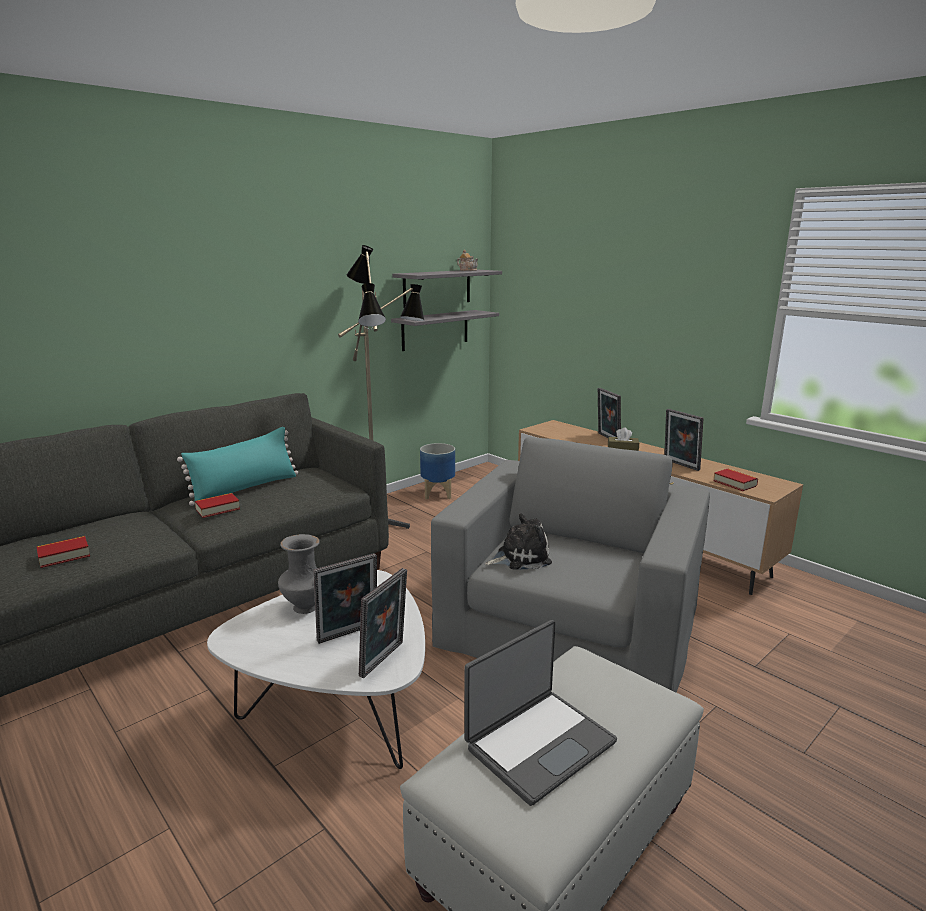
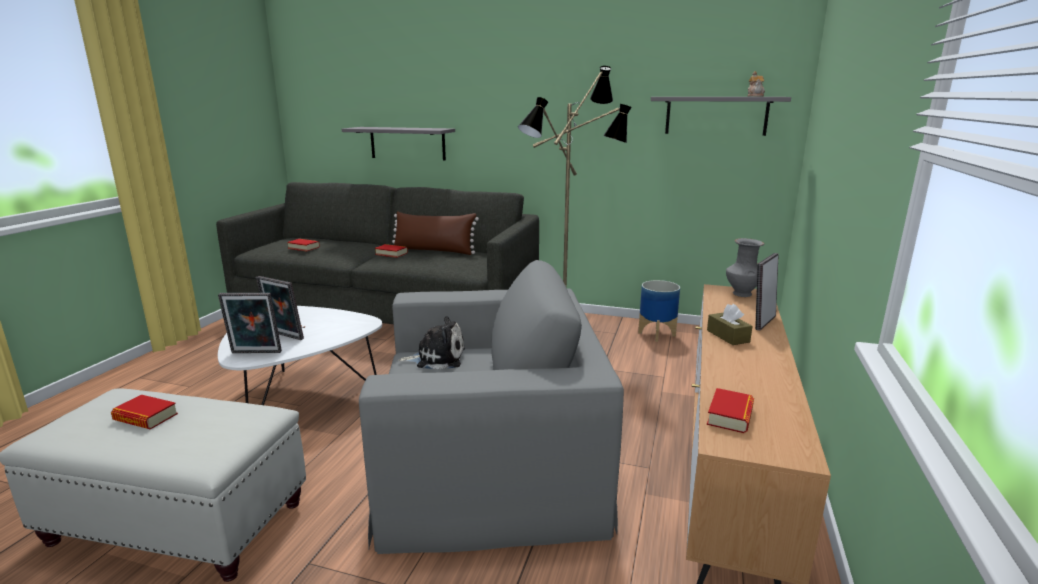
camera: 60 degrees right, 0 degrees up
(245, 488) = (434, 251): turquoise pillow -> brown pillow
(304, 607) = (313, 316): grey vase -> grey vase (741, 293)
(435, 330) = (707, 162): grey shelf -> grey shelf (407, 143)
(520, 557) = (437, 358): plush toy -> plush toy turned 45 degrees counterclockwise
(538, 743) = (145, 417): laptop -> book
(680, 465) = (740, 373): picture frame -> none

